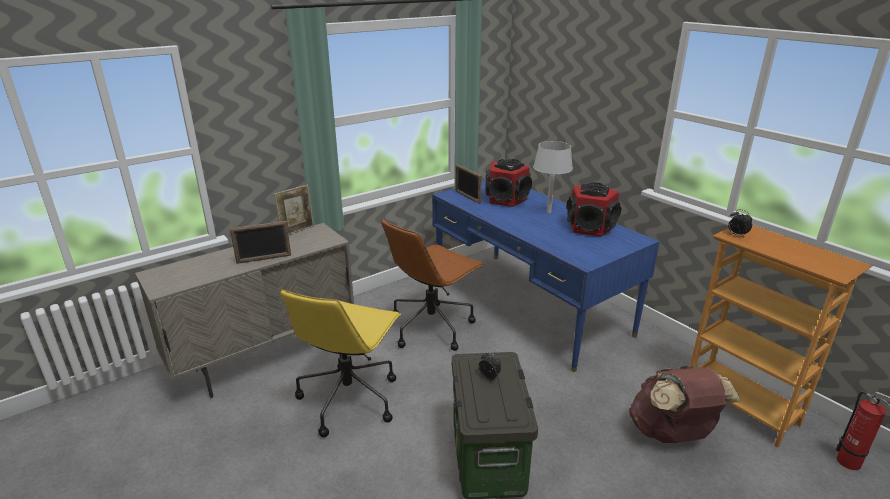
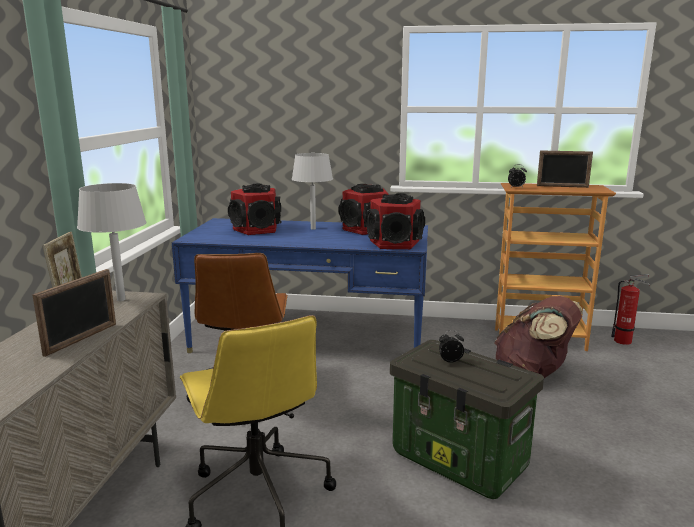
camera: 45 degrees left, 10 degrees down
(321, 237) = (121, 299): none -> grey table lamp
(467, 197) = (216, 236): picture frame -> picture frame (562, 186)
(580, 252) = (394, 243): none -> speaker

